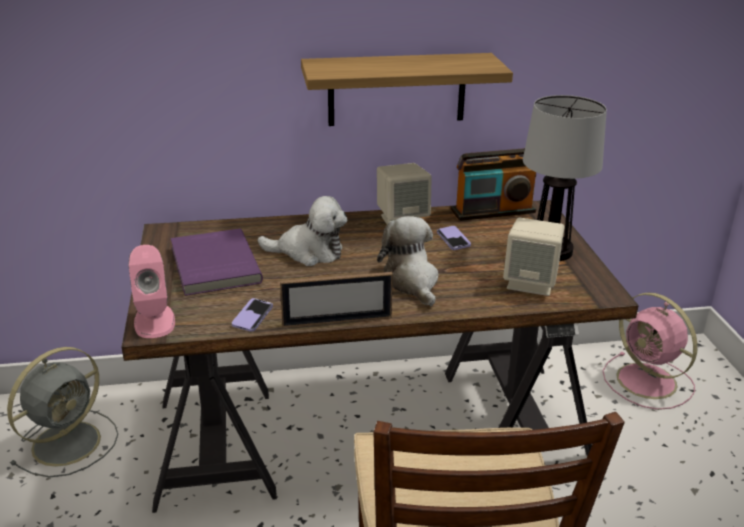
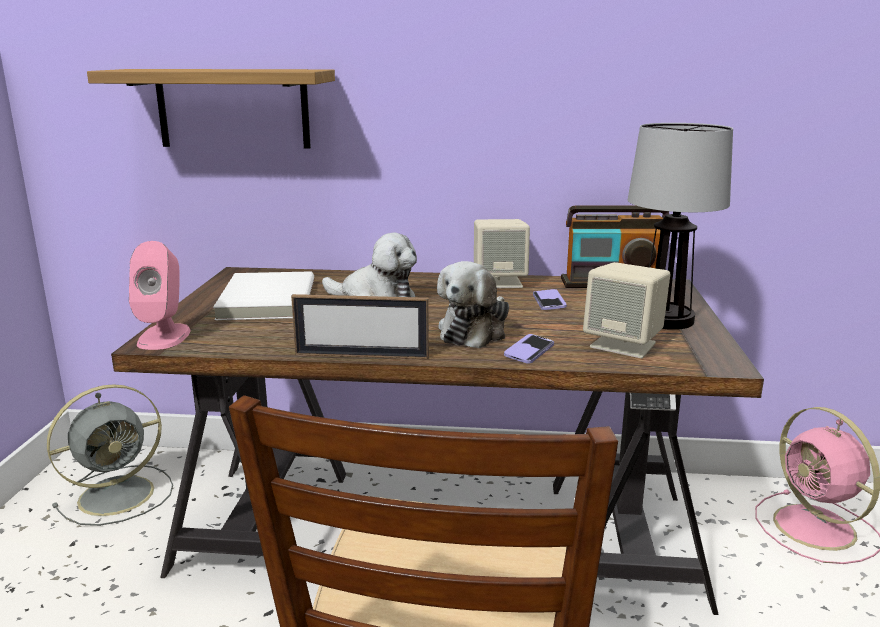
camera: 15 degrees right, 10 degrees down
(213, 265) = (265, 300): purple book -> white book
(252, 316) = (270, 343): phone -> phone (529, 350)
(397, 89) = (501, 132): shelf -> shelf (233, 108)
(412, 282) = (475, 331): plush toy -> plush toy turned 150 degrees counterclockwise

